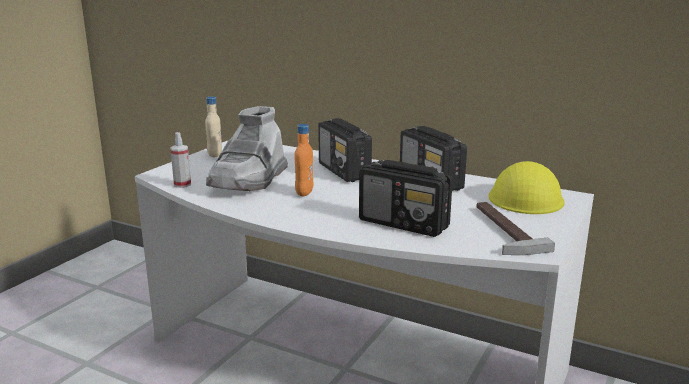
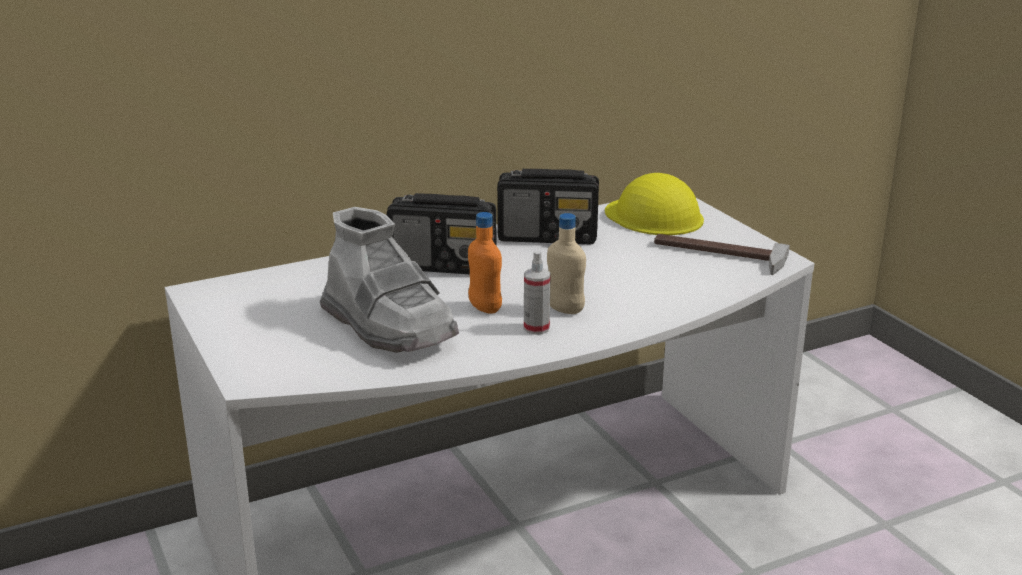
camera: 55 degrees left, 5 degrees up
(182, 184) = (332, 373): spray bottle -> spray bottle (536, 328)
(215, 155) = (230, 321): beige bottle -> beige bottle (565, 309)
(404, 224) = (651, 289): radio -> none

